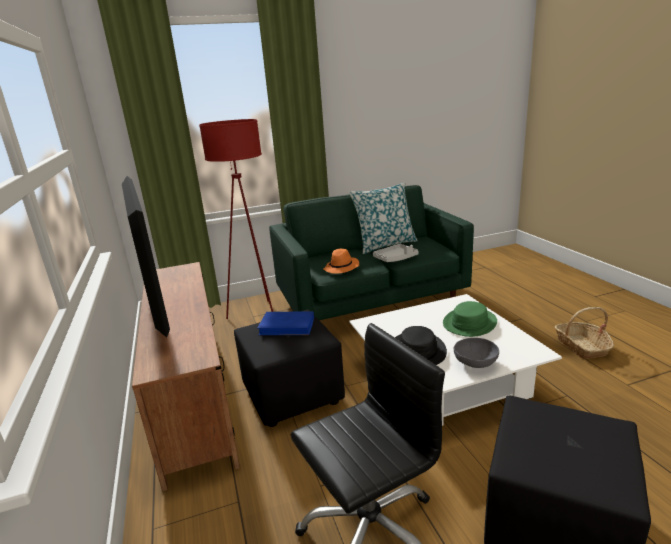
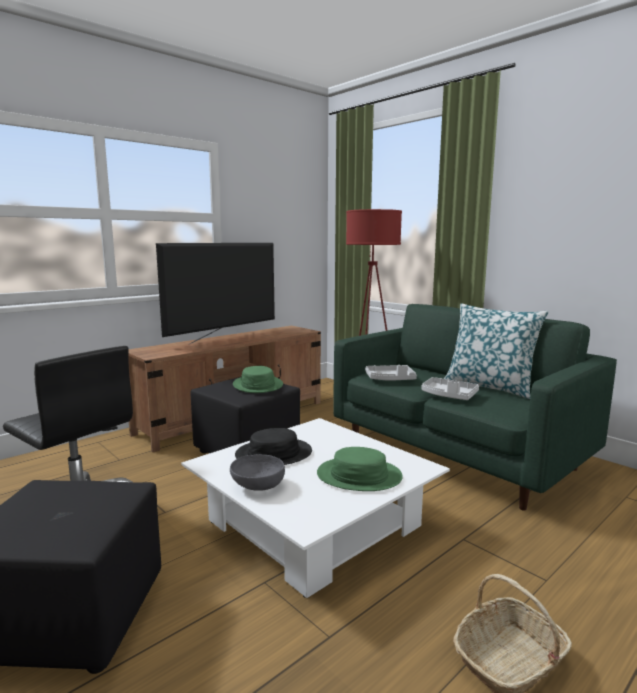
camera: 65 degrees right, 10 degrees down
(287, 326) = (258, 385): blue book -> green hat
(341, 268) = (390, 379): orange hat -> grey tray

